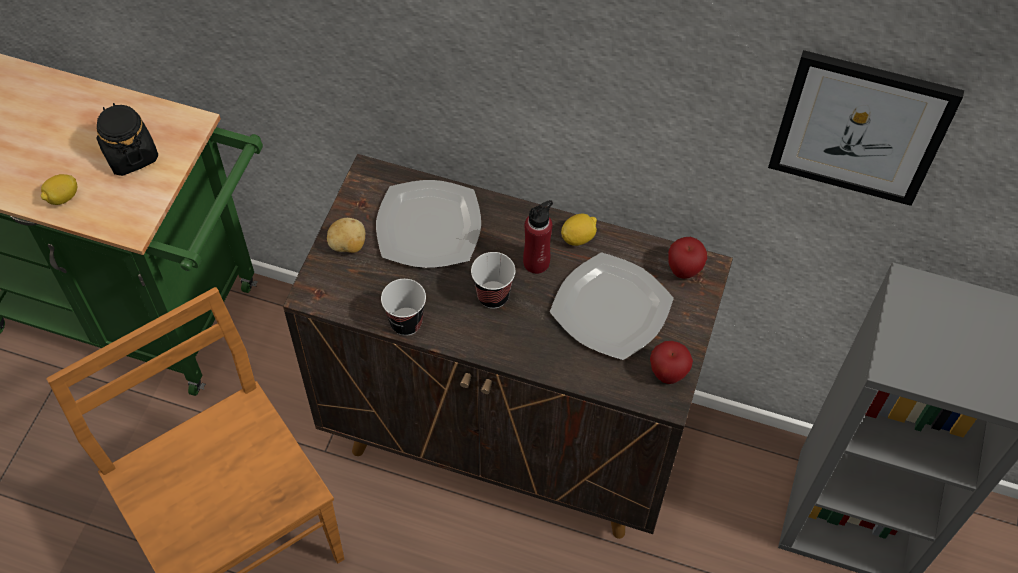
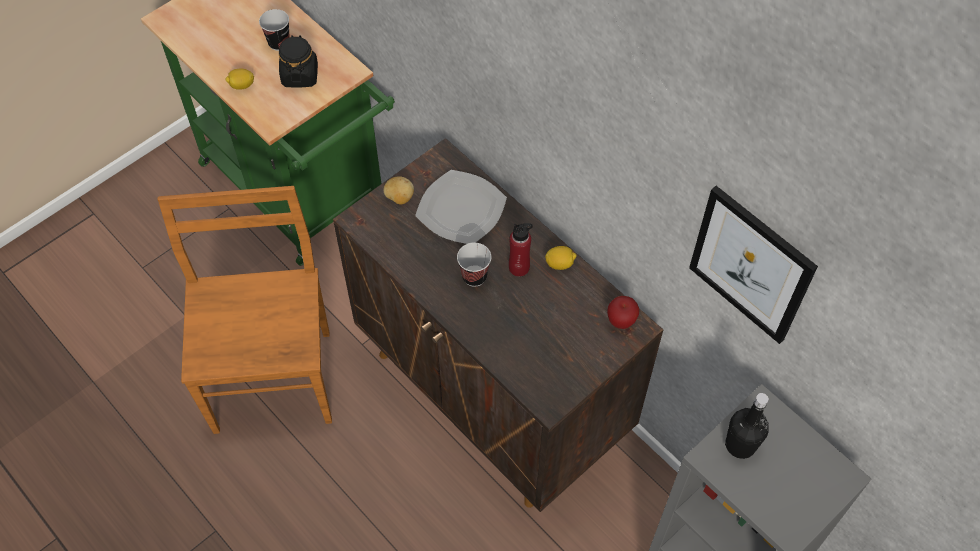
camera: 30 degrees right, 0 degrees up
(406, 322) = (405, 267): cup -> cup (279, 43)
(610, 307) = (551, 323): plate -> none
(667, 373) = (561, 388): apple -> none
(914, 337) = (740, 445): none -> black bottle

